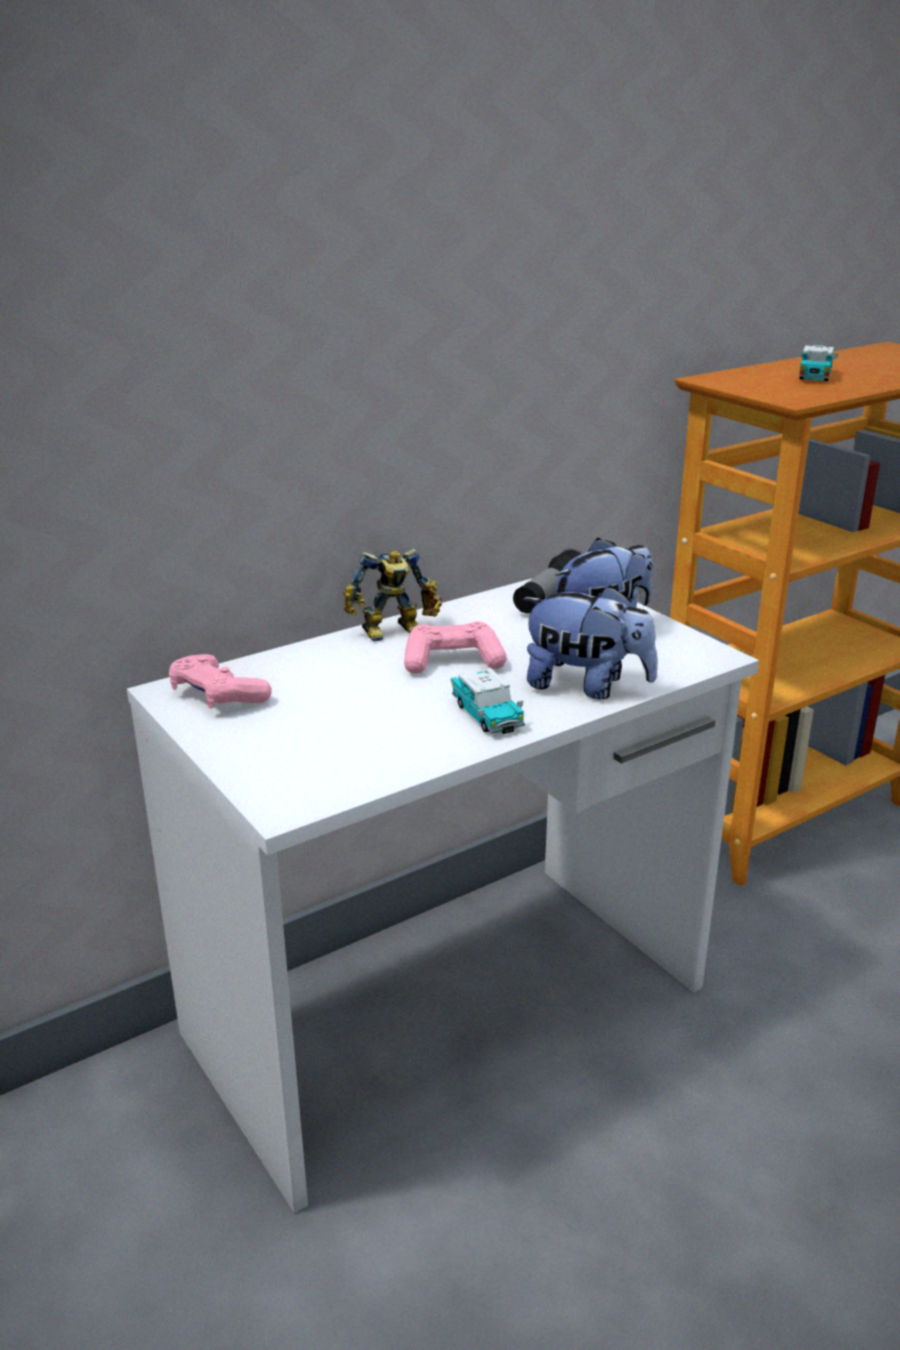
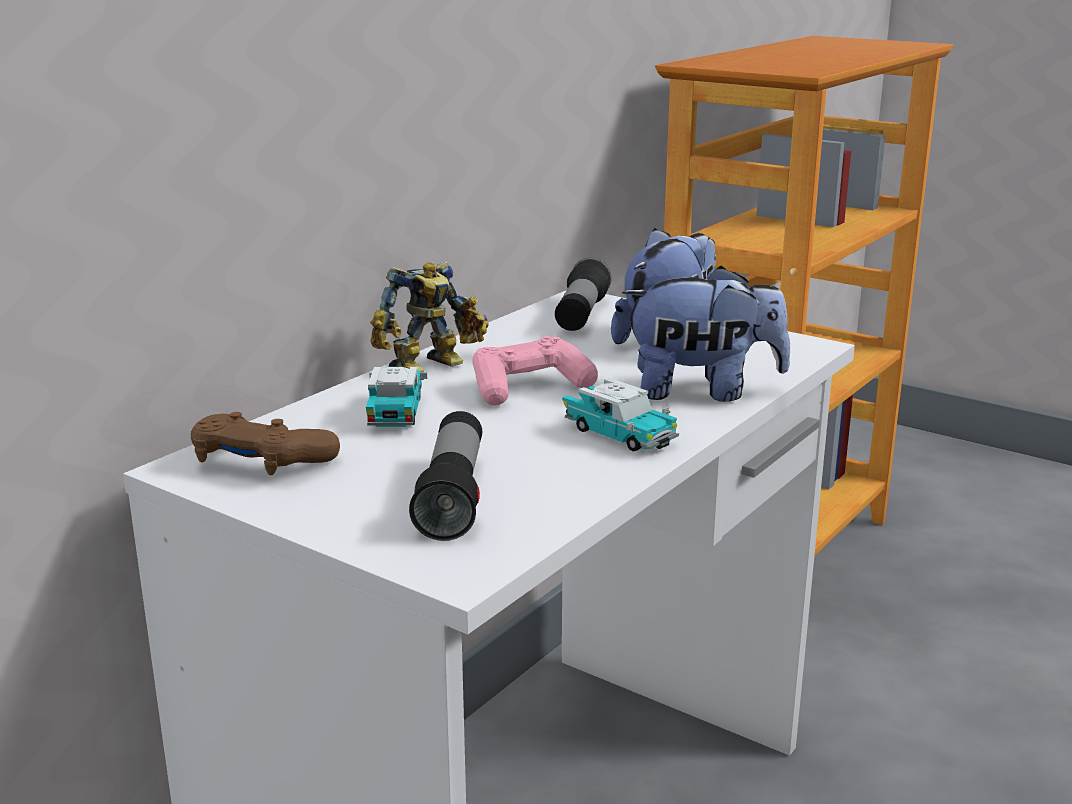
camera: 20 degrees left, 5 degrees down
(217, 695) = (261, 462): pink game controller -> brown game controller
(324, 747) = (453, 496): none -> flashlight
(815, 376) = (791, 57): toy car -> toy car (396, 412)

